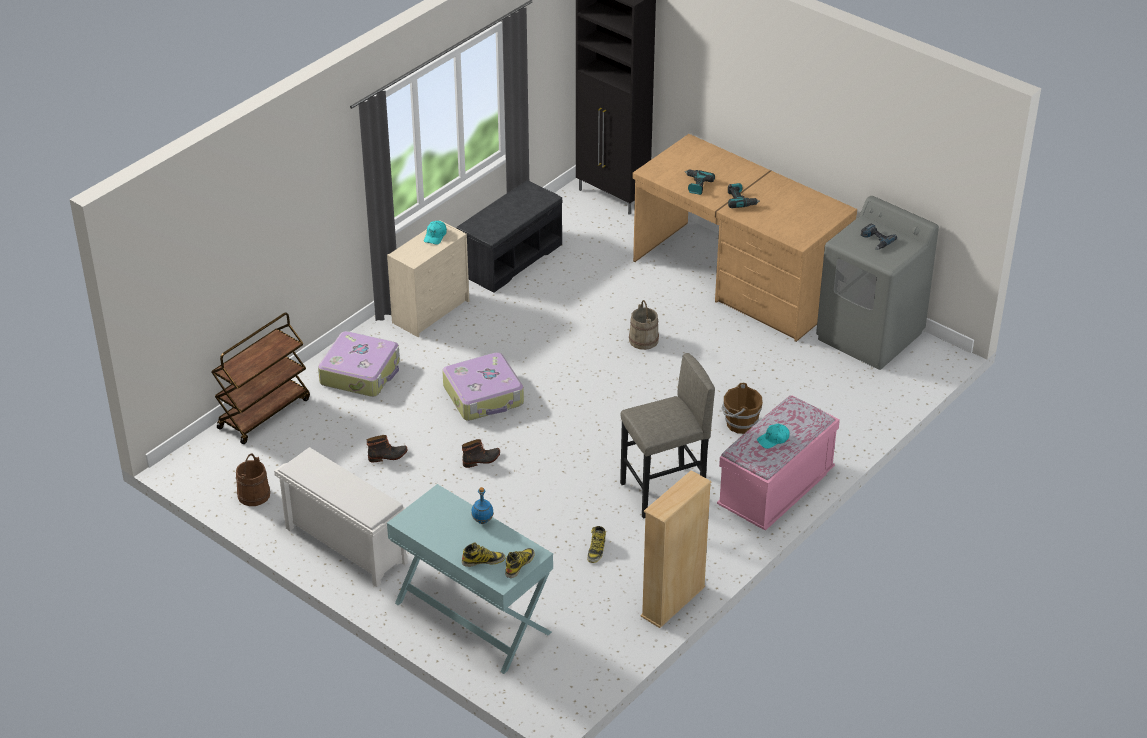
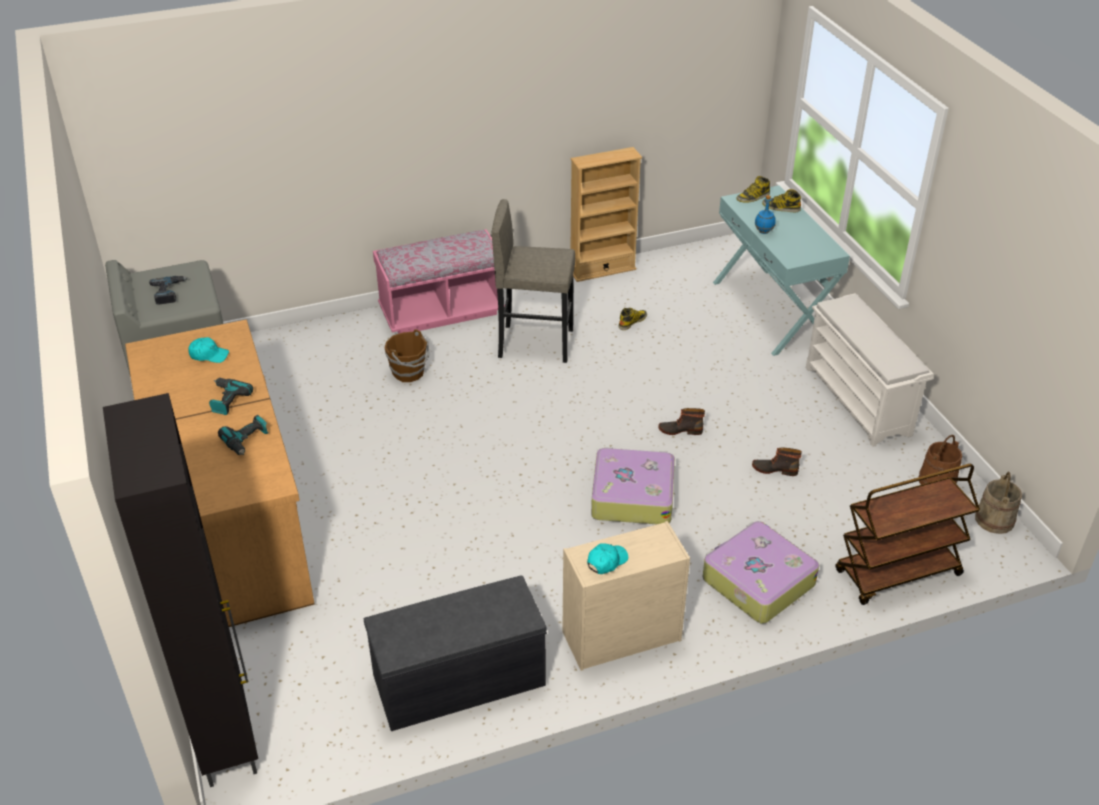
camera: 150 degrees left, 0 degrees up
(644, 340) = (408, 492): beige bucket -> beige bucket (994, 520)
(773, 439) = (448, 248): turquoise cap -> turquoise cap (209, 355)

